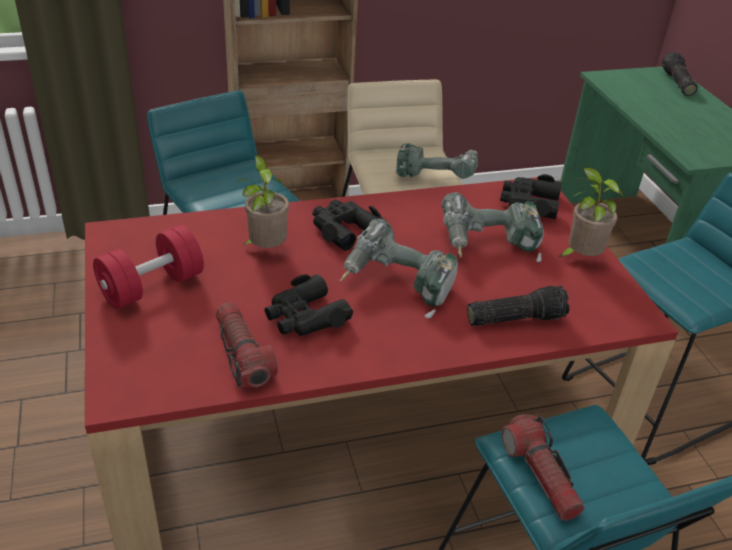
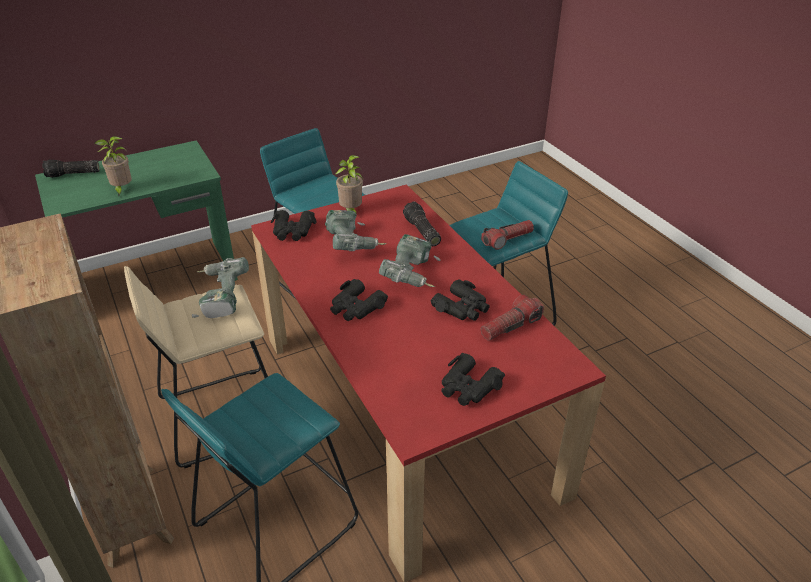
camera: 100 degrees left, 0 degrees up
(152, 286) = (468, 387): red dumbbell -> black binoculars
(265, 249) = (397, 341): potted plant -> potted plant (122, 190)

